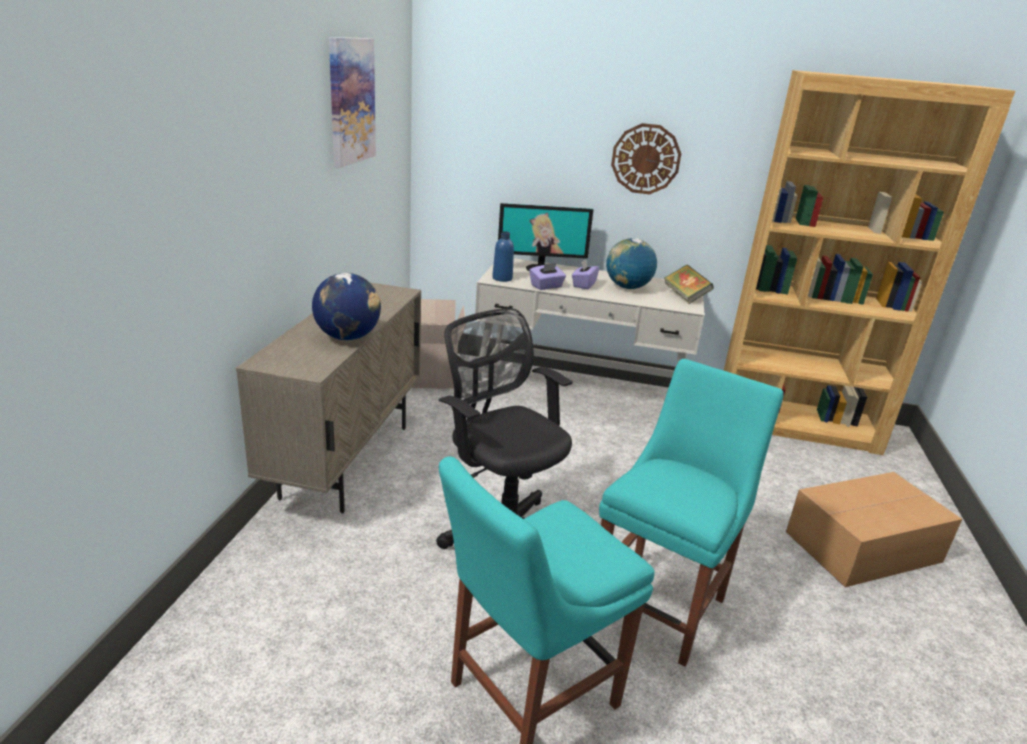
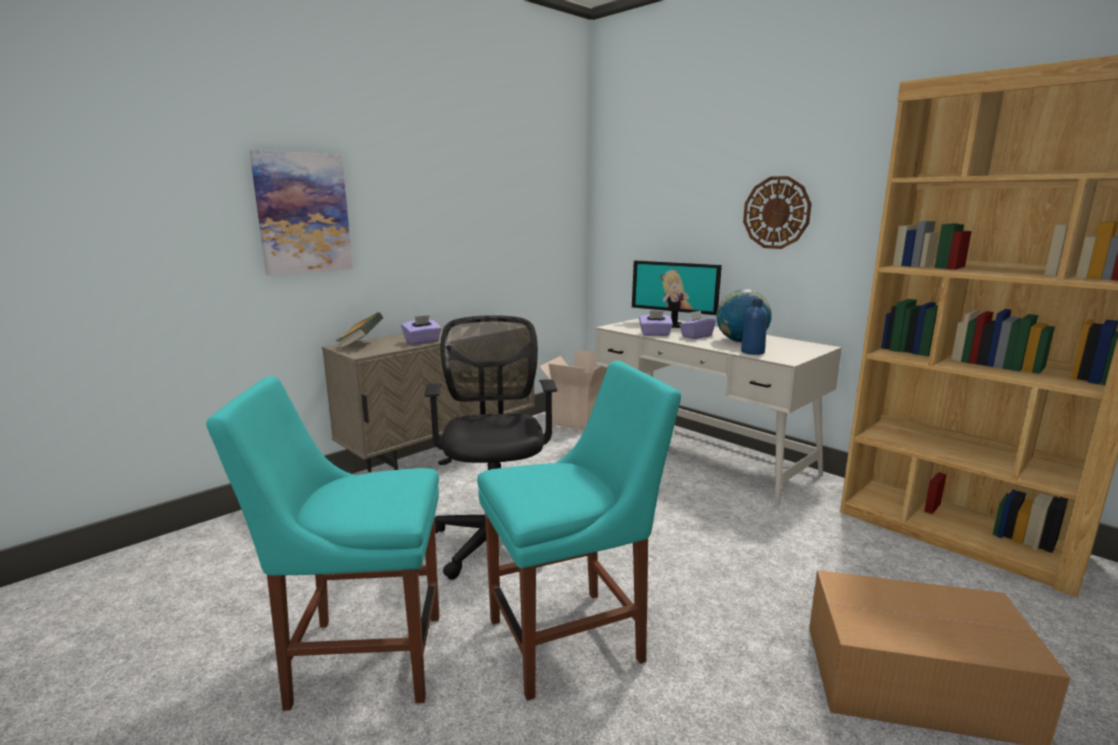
camera: 35 degrees right, 10 degrees down
(348, 337) = (422, 341): globe -> purple tissue box
(351, 101) = (492, 170): picture -> picture (303, 213)
(502, 278) = (623, 327): blue bottle -> blue bottle (752, 352)
(685, 296) = (798, 353): book -> book (361, 344)

